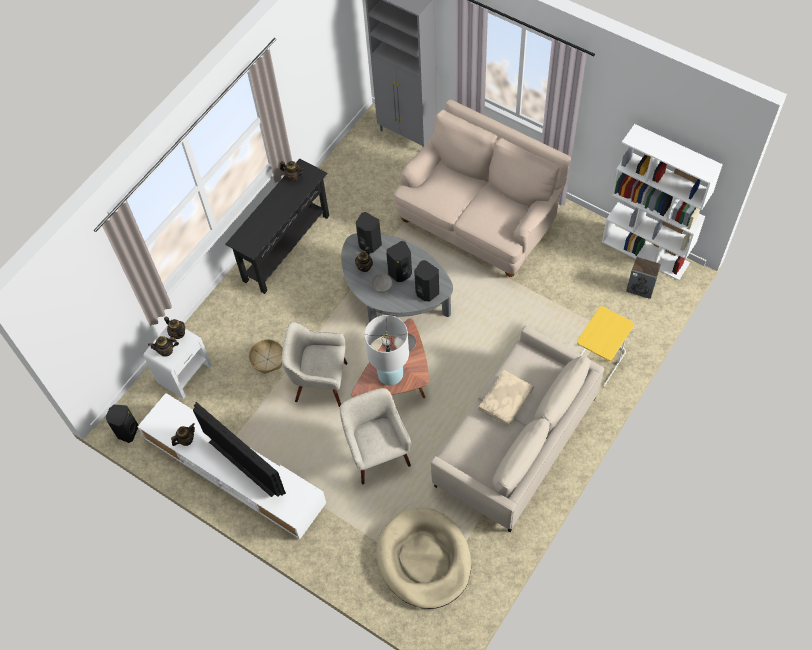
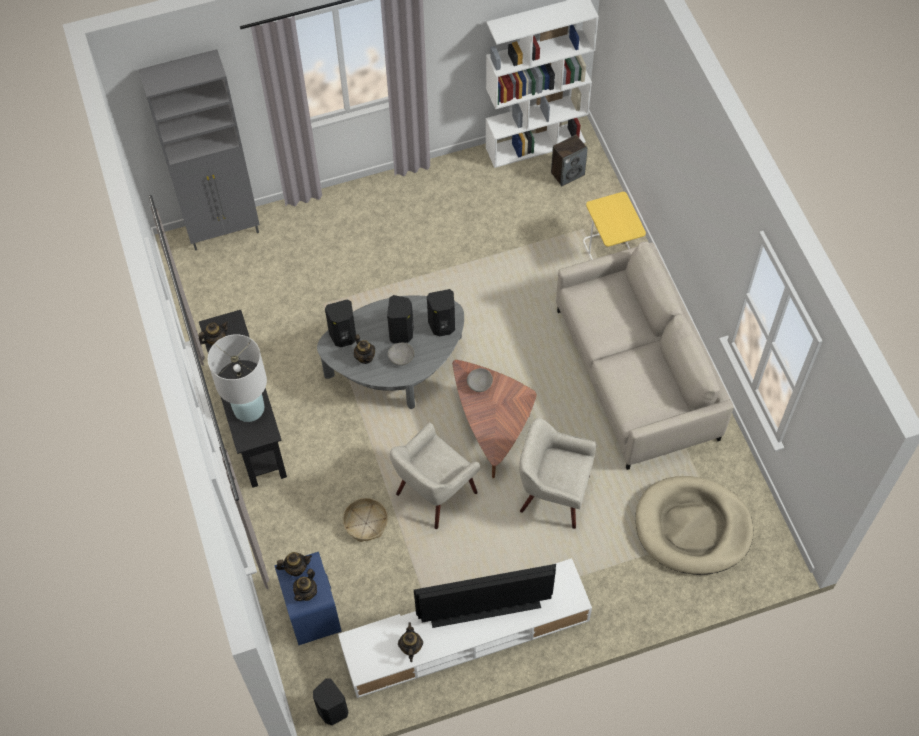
camera: 55 degrees left, 0 degrees up
(184, 373) = (311, 611): white nightstand -> blue nightstand
(390, 374) = (500, 417): white table lamp -> white table lamp (249, 409)
(479, 220) = (380, 241): beige sofa -> none
(506, 401) = (617, 340): beige pillow -> none

